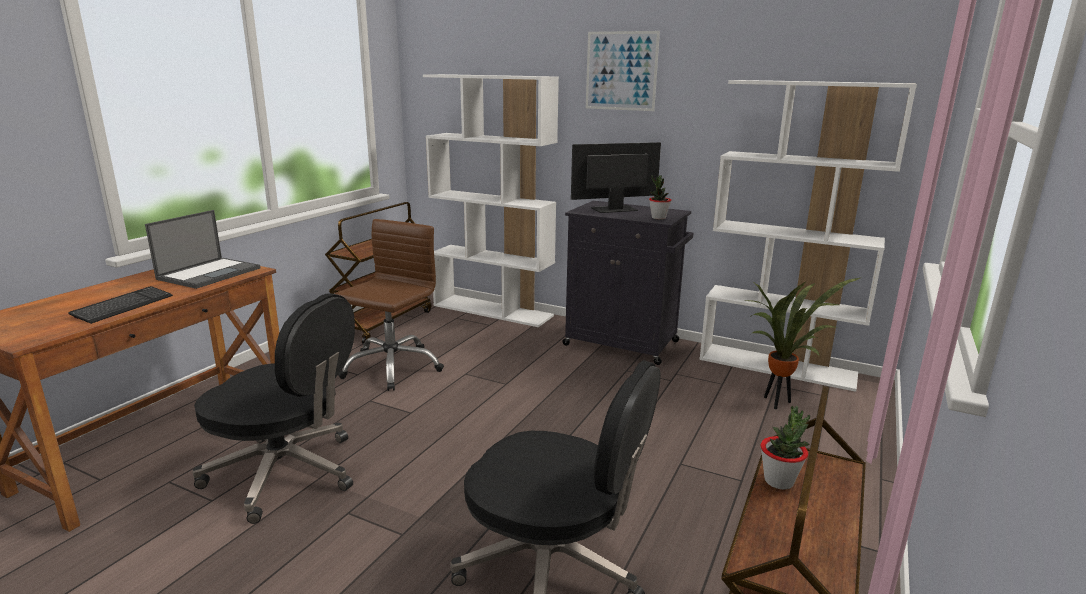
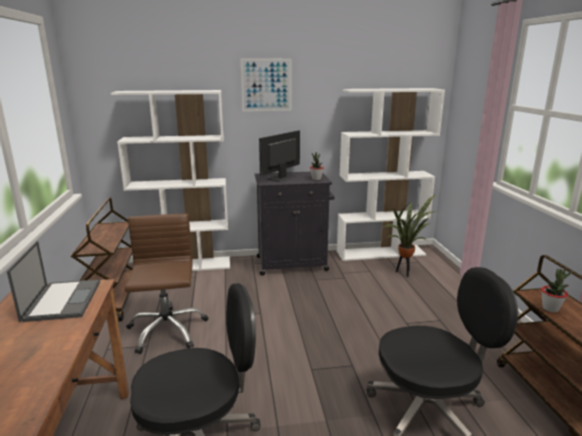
camera: 35 degrees left, 0 degrees up
(123, 306) = (46, 356): keyboard -> none

